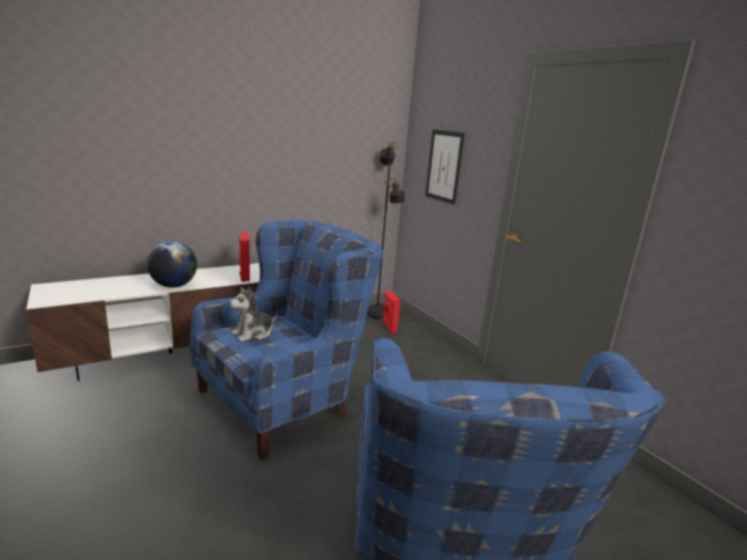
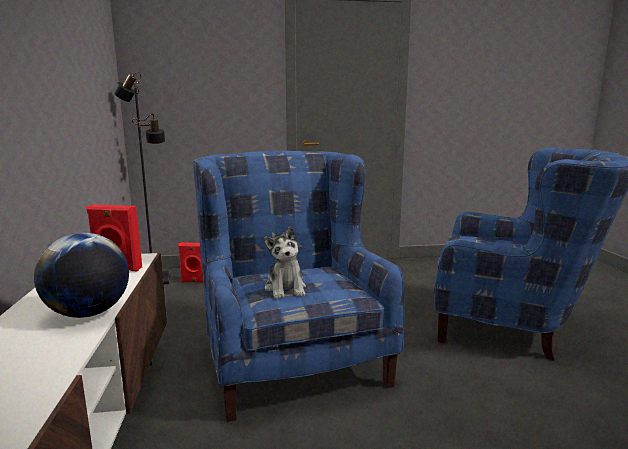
camera: 65 degrees left, 5 degrees down
(444, 166) = (198, 95): picture -> none

